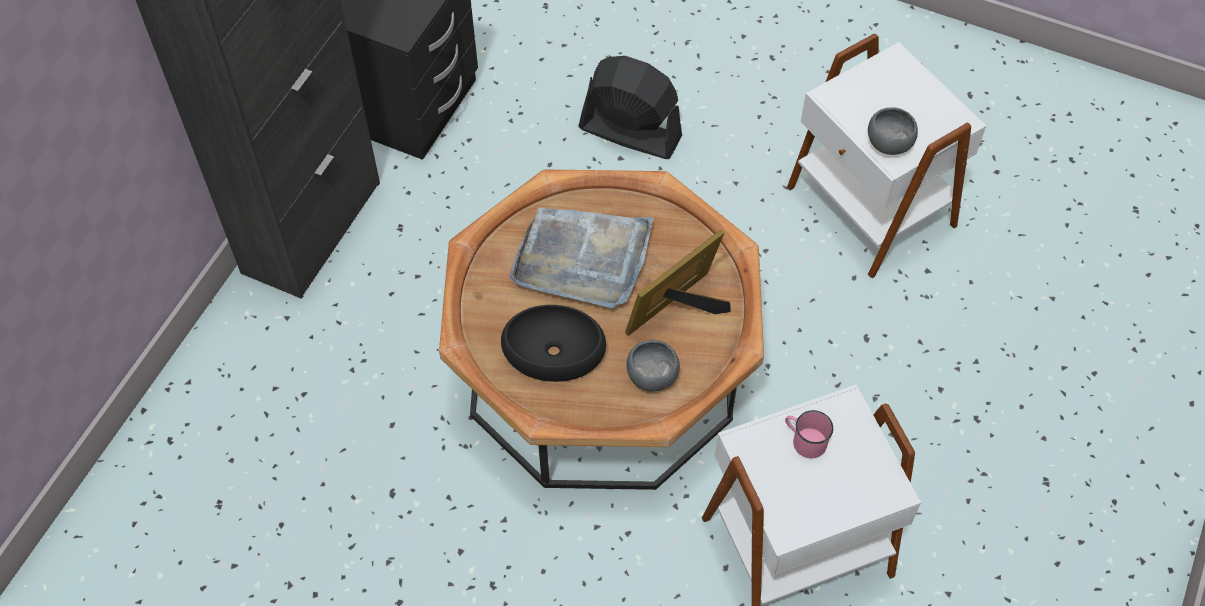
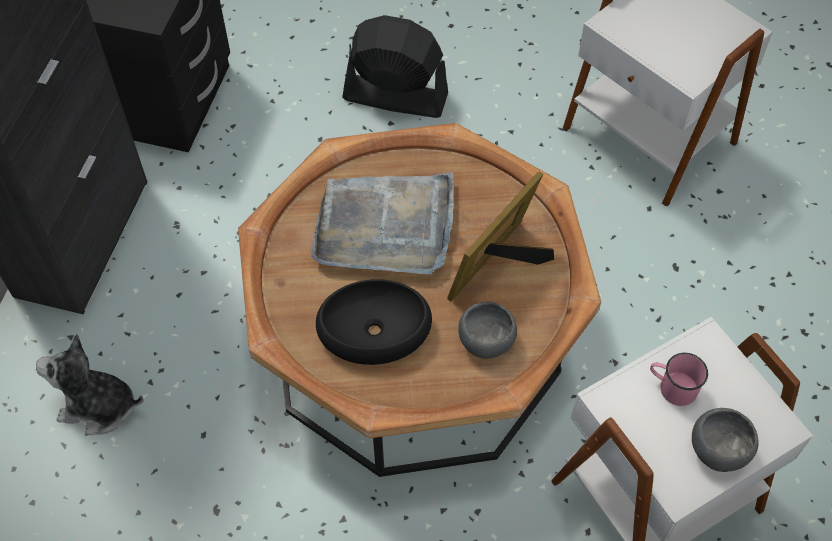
camera: 10 degrees left, 0 degrees up
(302, 385) = (98, 407): none -> plush toy
(888, 144) = (680, 63): grey bowl -> grey bowl (718, 451)

